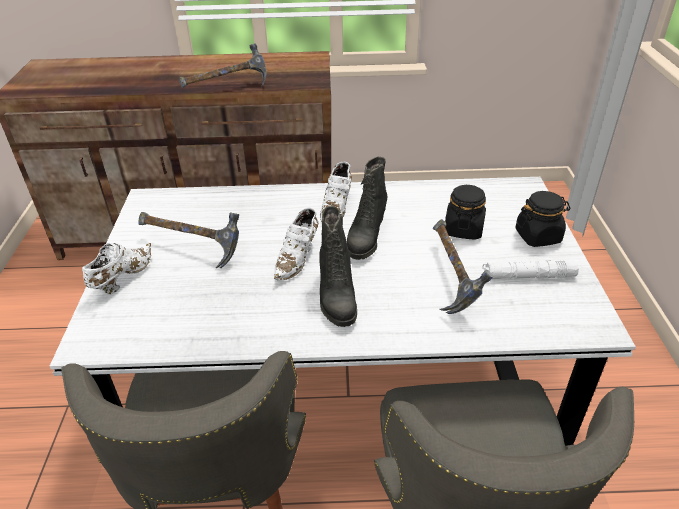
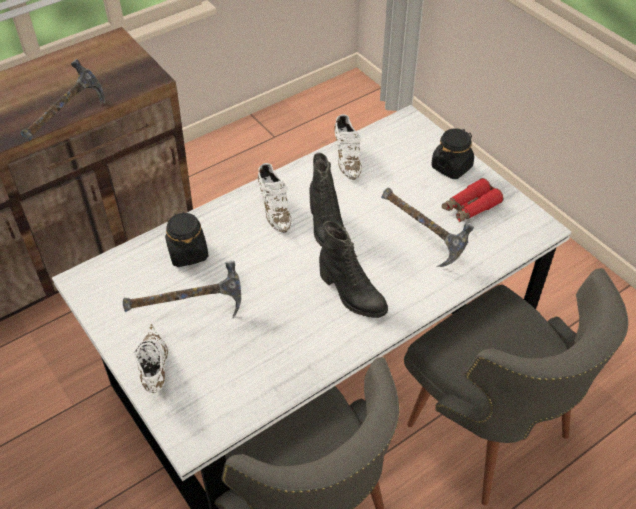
camera: 35 degrees left, 10 degrees up
(298, 258) = (289, 274): white shoe -> white shoe (347, 158)
(463, 229) = (393, 185): black jar -> black jar (188, 253)
(528, 276) = (470, 207): white flashlight -> red binoculars

